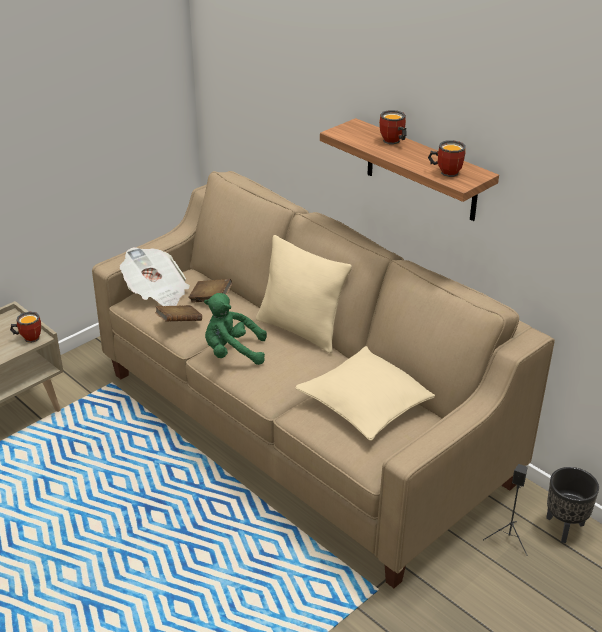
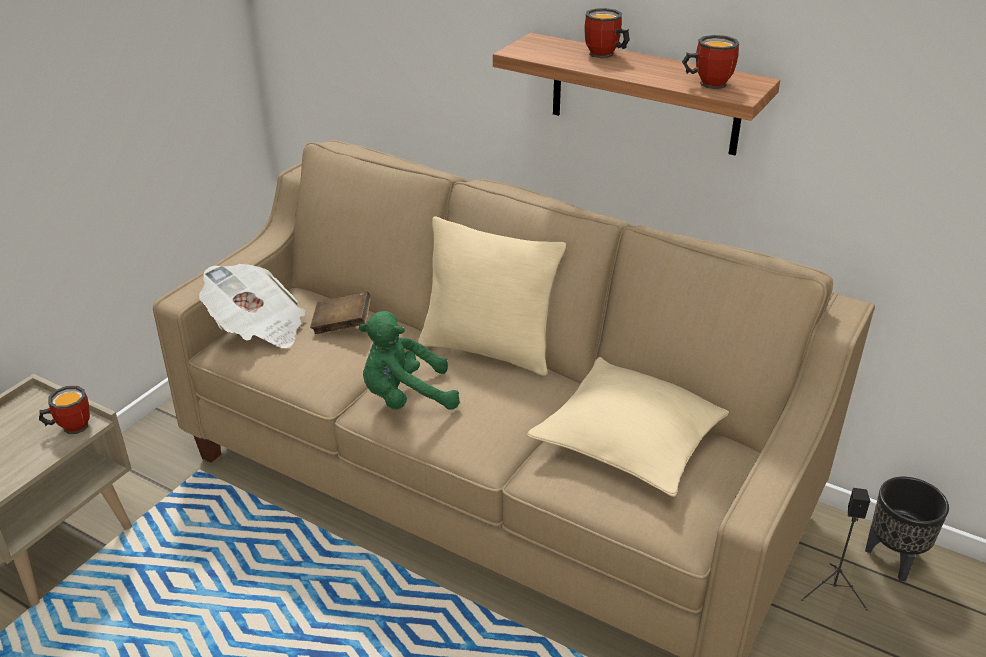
camera: 15 degrees left, 0 degrees up
(179, 322) = (308, 366): brown book -> none

